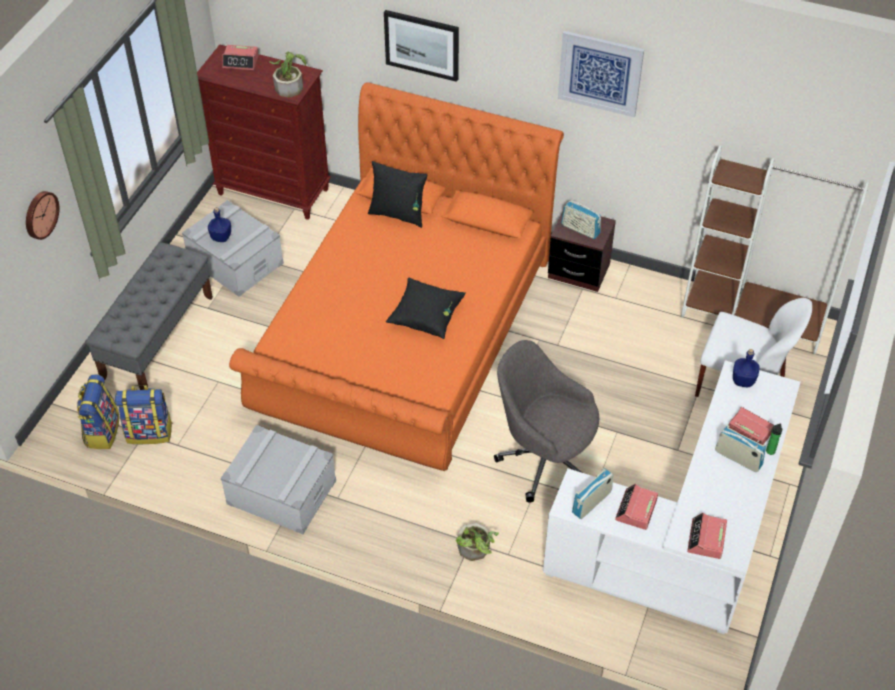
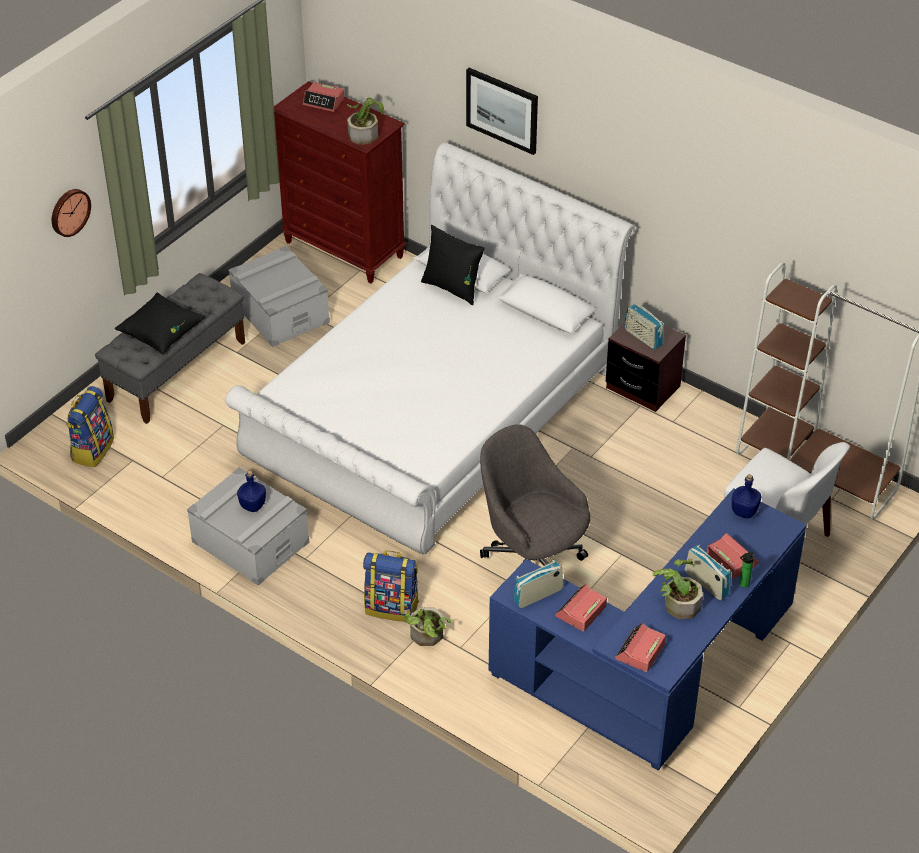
camera: 15 degrees right, 5 degrees down
(150, 432) = (138, 459): backpack -> backpack (392, 607)
(221, 237) = (266, 281): blue bottle -> blue bottle (252, 506)
(404, 329) = (432, 410): orange bed -> white bed
(426, 316) = (444, 392): black pillow -> black pillow (161, 332)
(600, 73) = (672, 166): picture -> none
(686, 539) = (655, 672): white desk -> blue desk
(720, 483) = (677, 603): none -> potted plant

